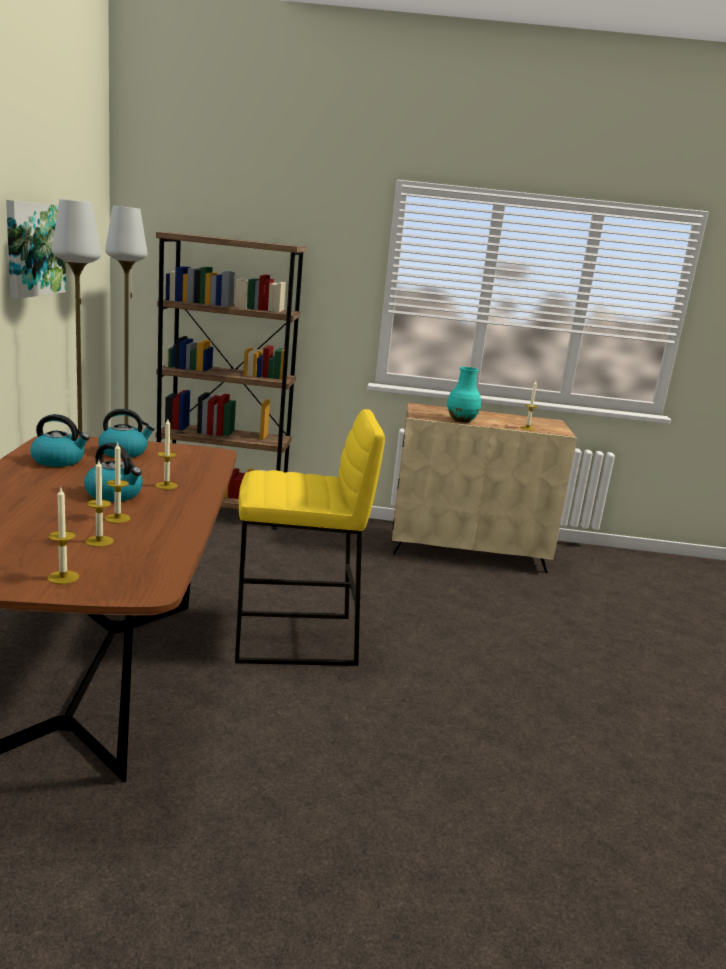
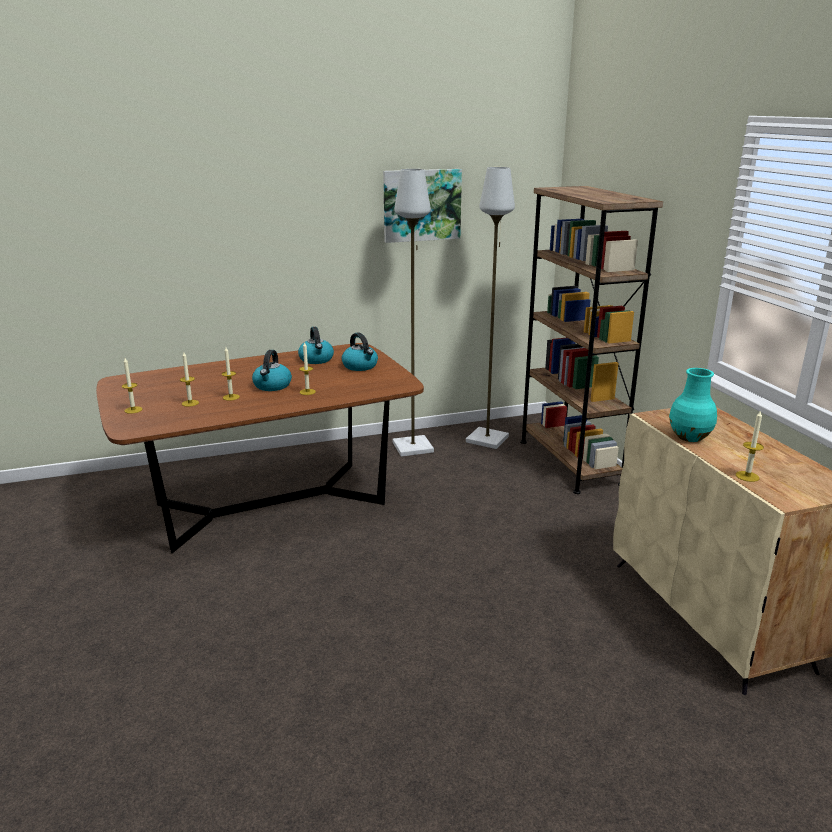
camera: 70 degrees right, 5 degrees up
(295, 639) = (383, 560): yellow stool -> none

